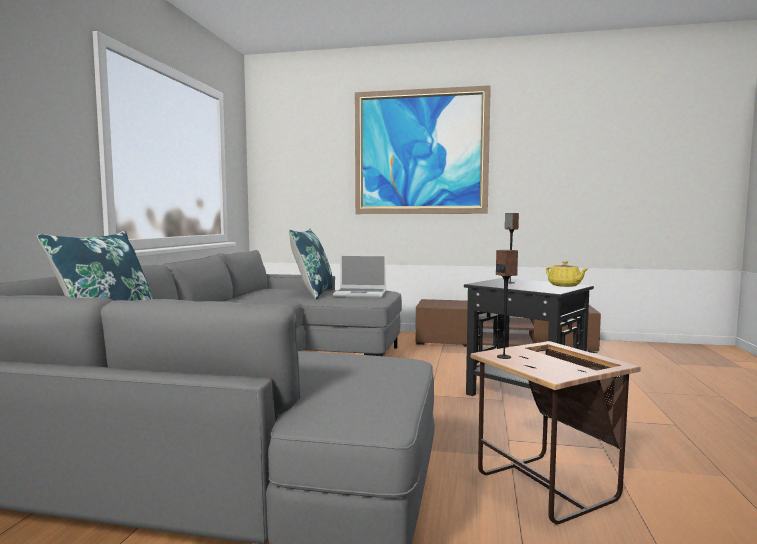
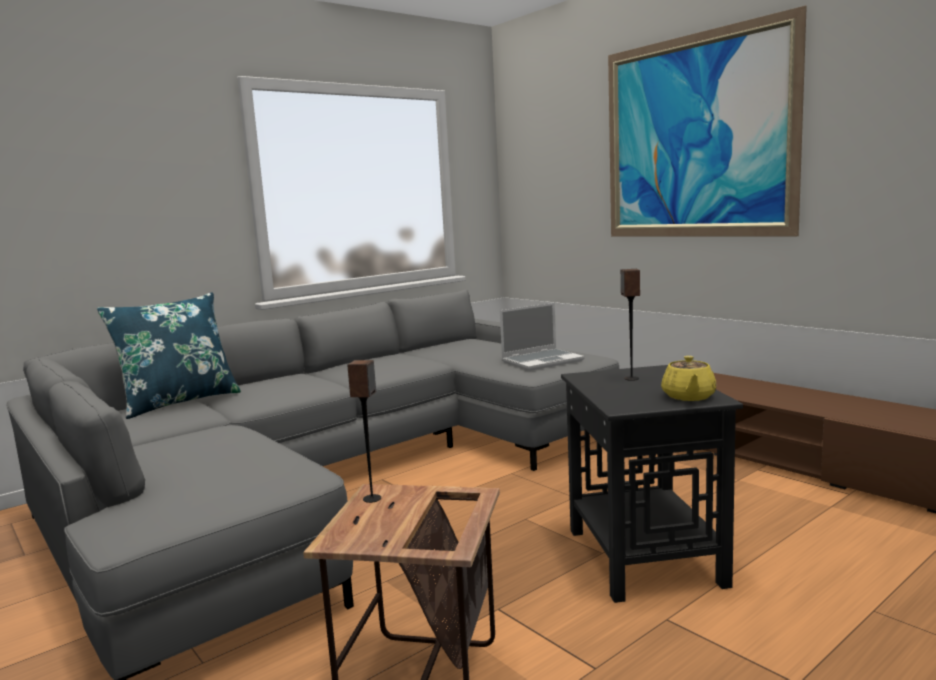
camera: 40 degrees right, 5 degrees up
(313, 293) = (493, 353): blue pillow -> none
(361, 294) = (542, 361): laptop -> laptop turned 75 degrees counterclockwise

